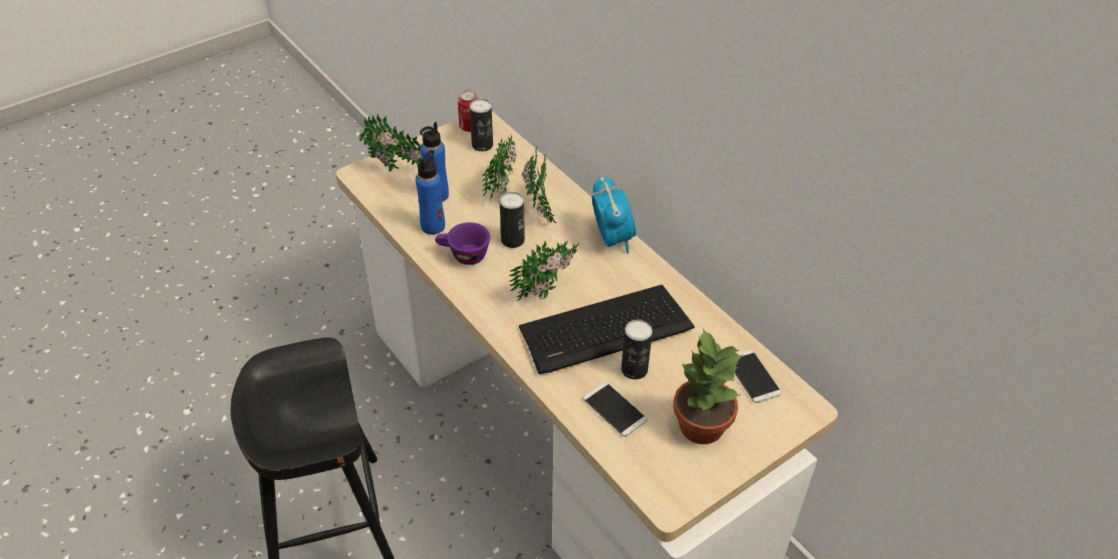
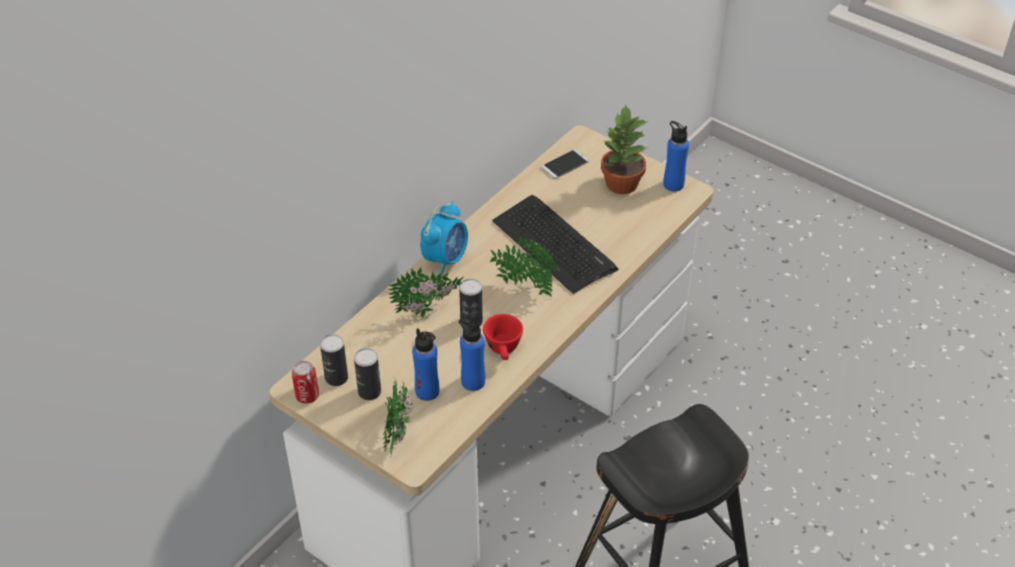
camera: 105 degrees left, 0 degrees up
(463, 255) = (504, 349): purple cup -> red cup
(502, 187) = (400, 346): potted plant -> none
(612, 239) = (446, 259): alarm clock -> alarm clock turned 150 degrees clockwise
(614, 409) = (629, 227): phone -> none
(634, 369) = (586, 223): can -> can (369, 391)
(686, 485) = (673, 184): none -> blue bottle

